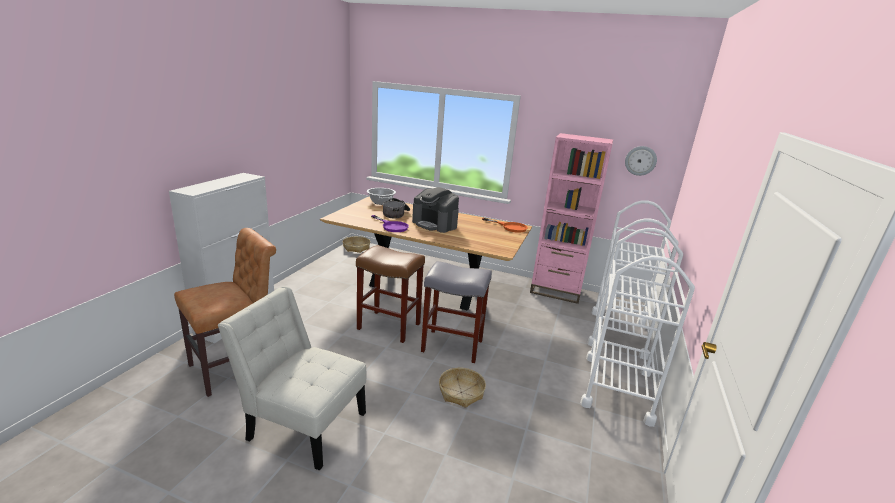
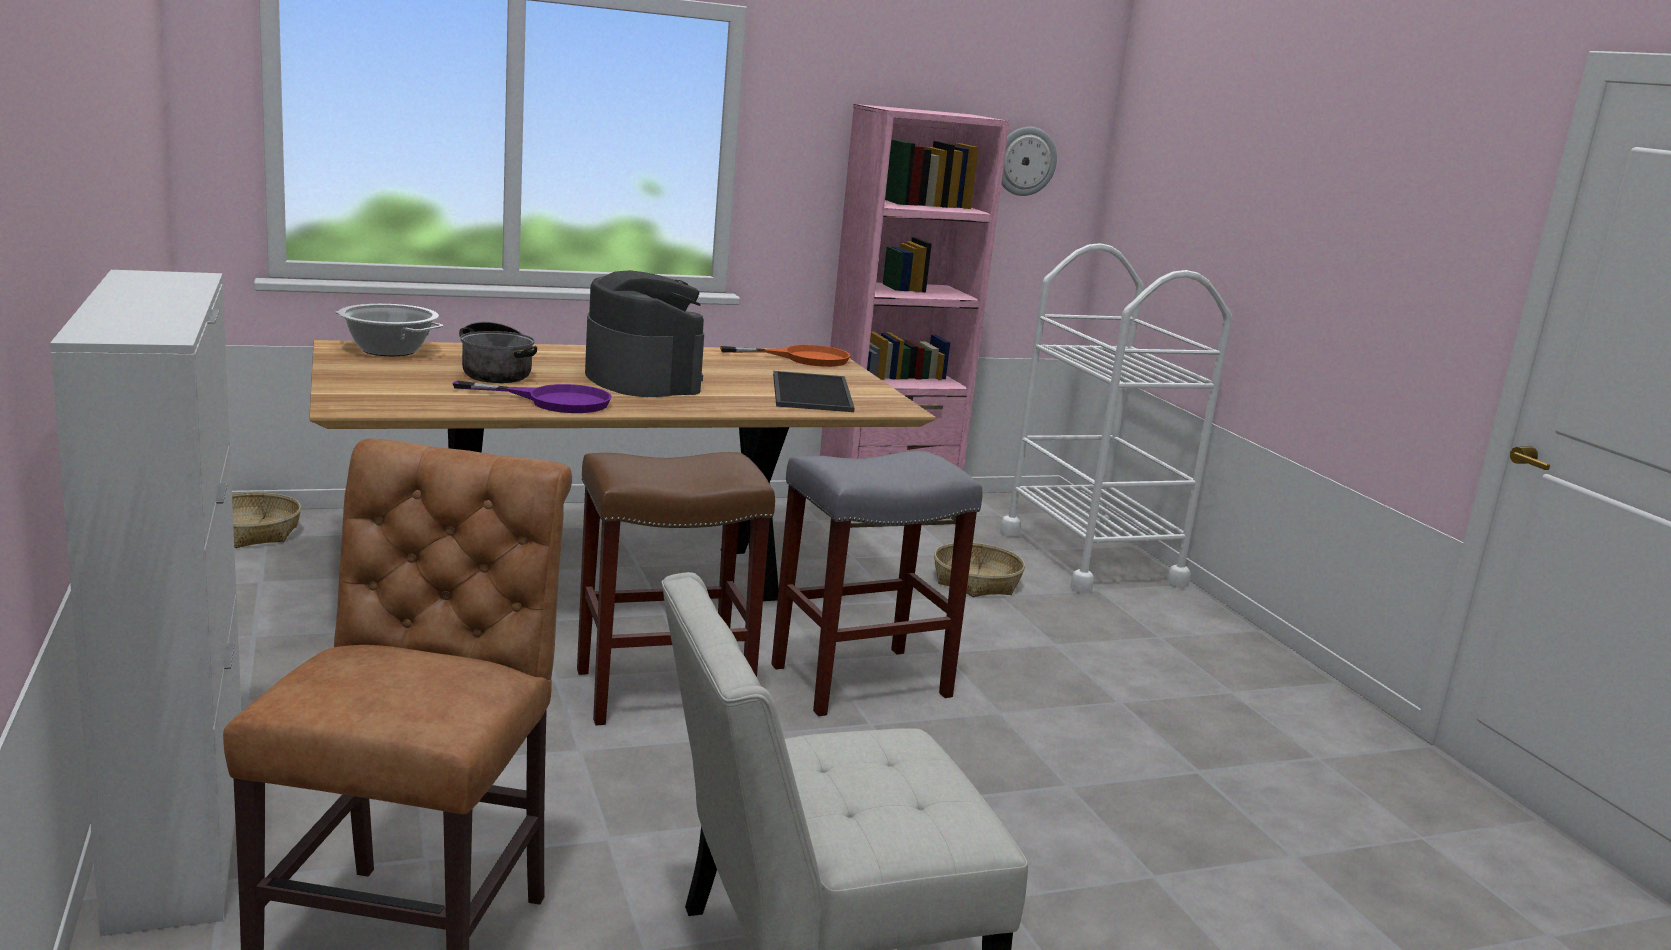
camera: 40 degrees left, 5 degrees down
(435, 224) = (642, 379): coffee machine -> coffee machine turned 120 degrees counterclockwise
(461, 392) = (1012, 759): basket -> basket (976, 582)
(483, 239) = (809, 392): none -> tray
(617, 388) = (1215, 648): white cart -> none

